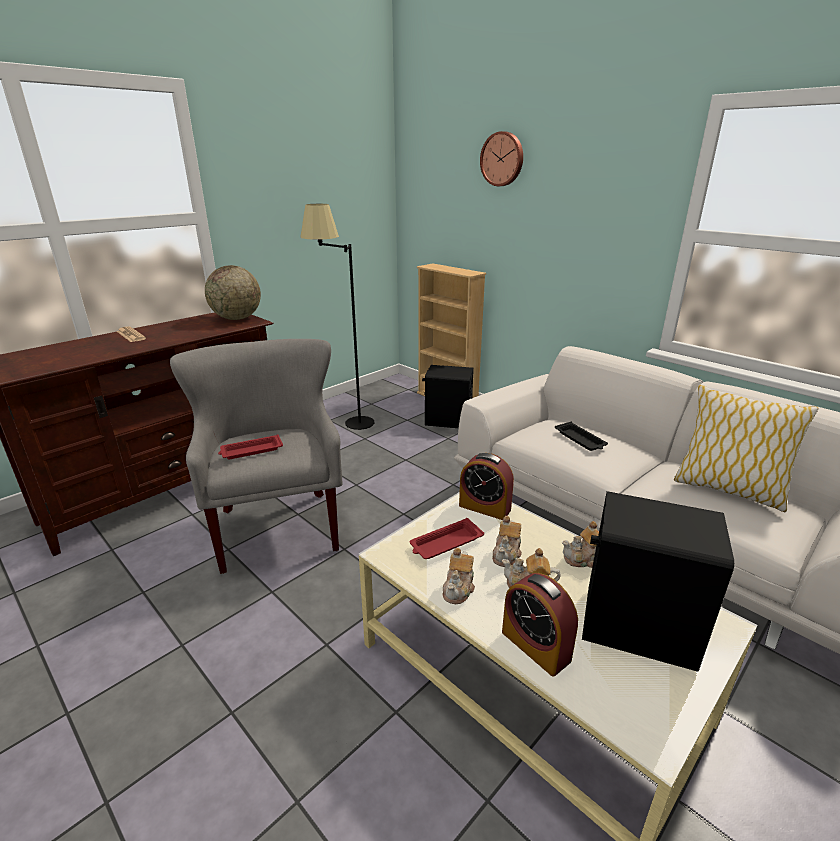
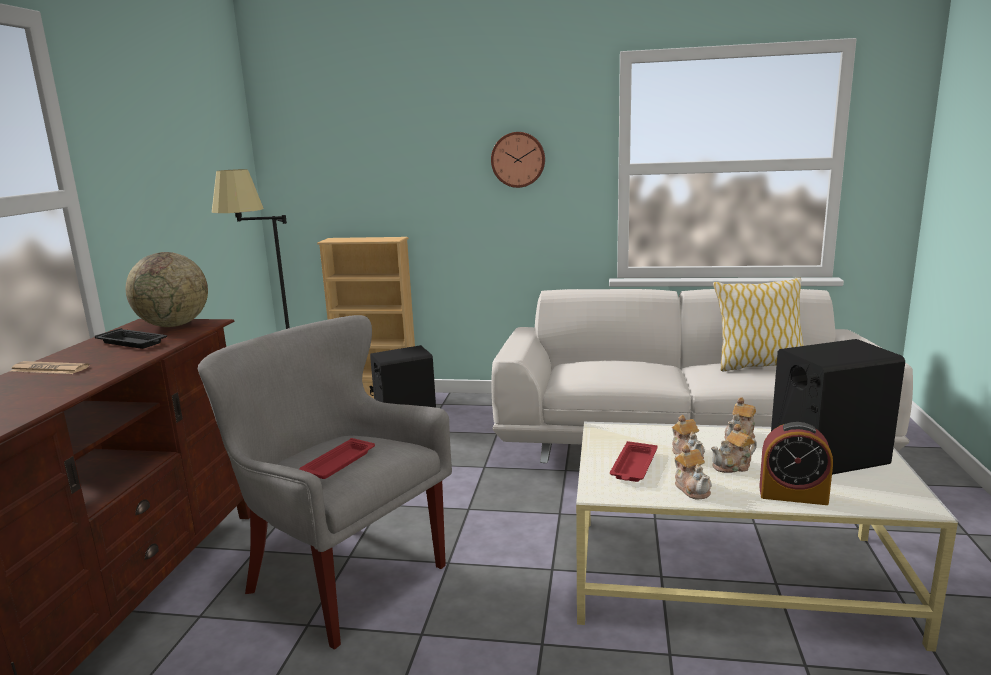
camera: 35 degrees left, 10 degrees down
(484, 507) = (622, 433): alarm clock -> none
(502, 159) = (411, 114): wall clock -> wall clock (518, 159)
(580, 440) = (619, 366): black tray -> black tray (133, 343)

